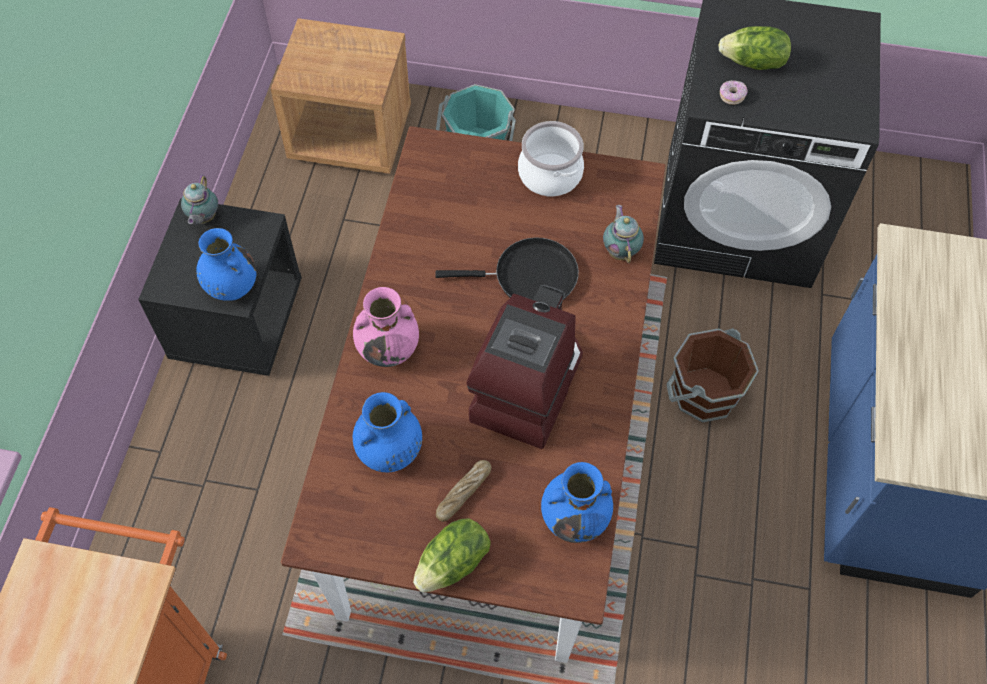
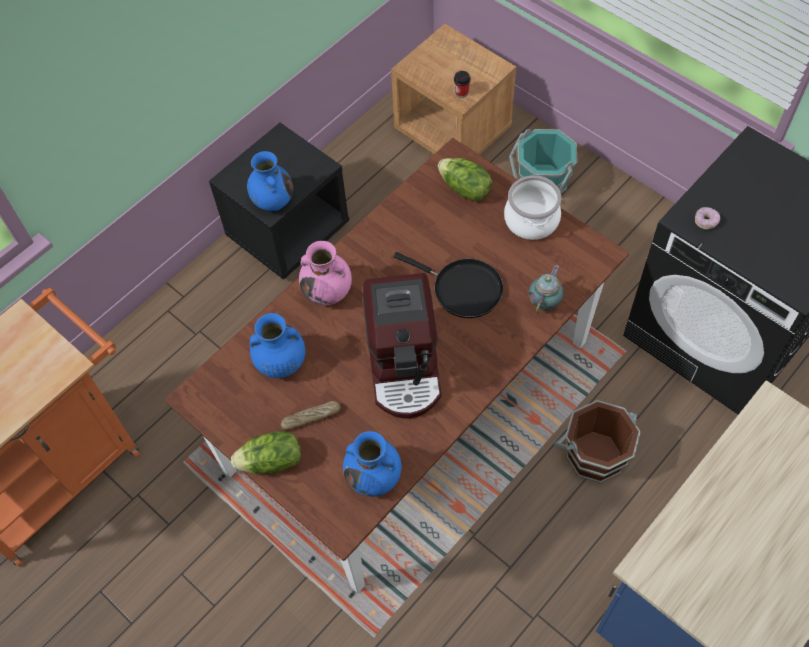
camera: 35 degrees right, 0 degrees up
(203, 218) = (285, 143): teapot -> none
(365, 83) = (461, 93): none -> cup
(526, 385) = (405, 366): coffee machine -> coffee machine turned 120 degrees clockwise
(753, 63) = (744, 202): lettuce -> lettuce (464, 189)

